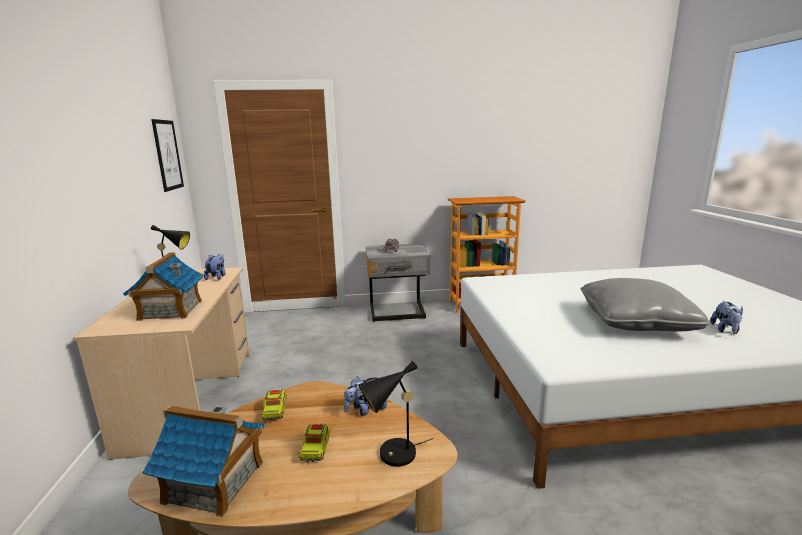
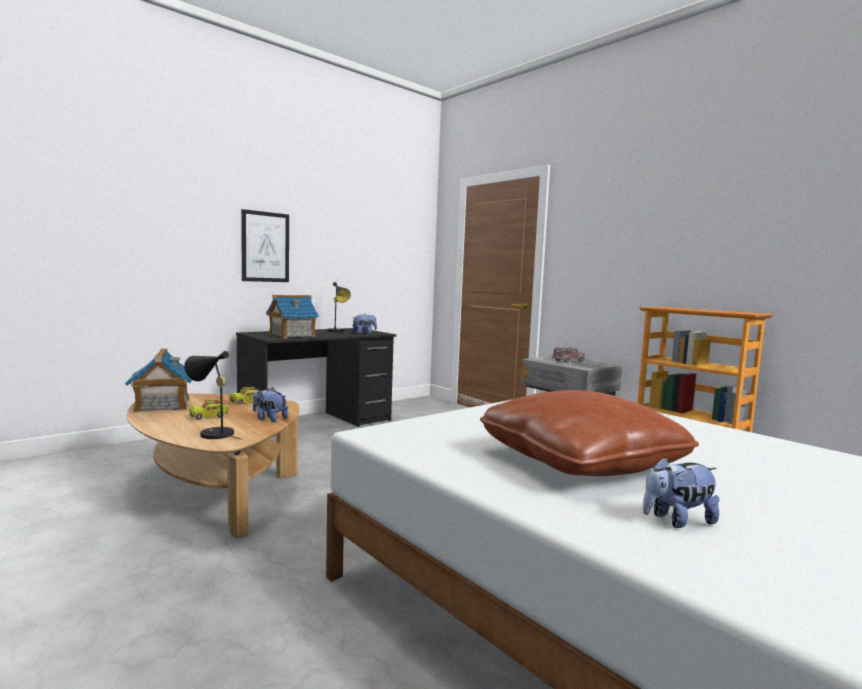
camera: 55 degrees right, 10 degrees down
(167, 155) = (406, 241): picture -> picture (265, 247)
(193, 397) = (317, 424): beige desk -> black desk
(635, 322) = (579, 462): grey pillow -> brown pillow

